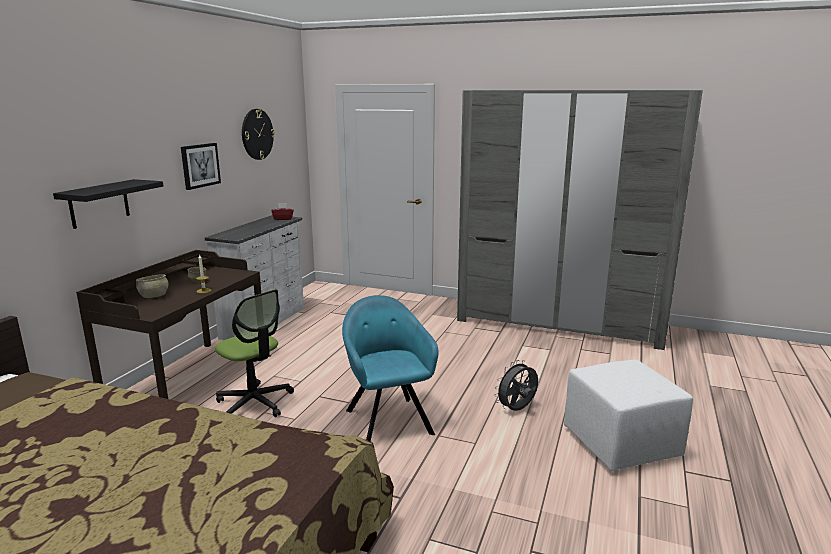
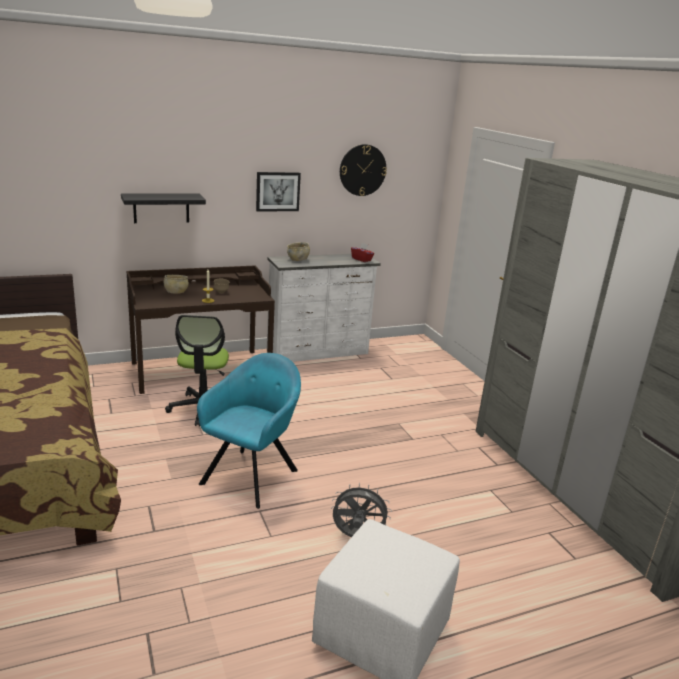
camera: 45 degrees right, 5 degrees up
(236, 232) = (298, 259): none -> beige bowl

